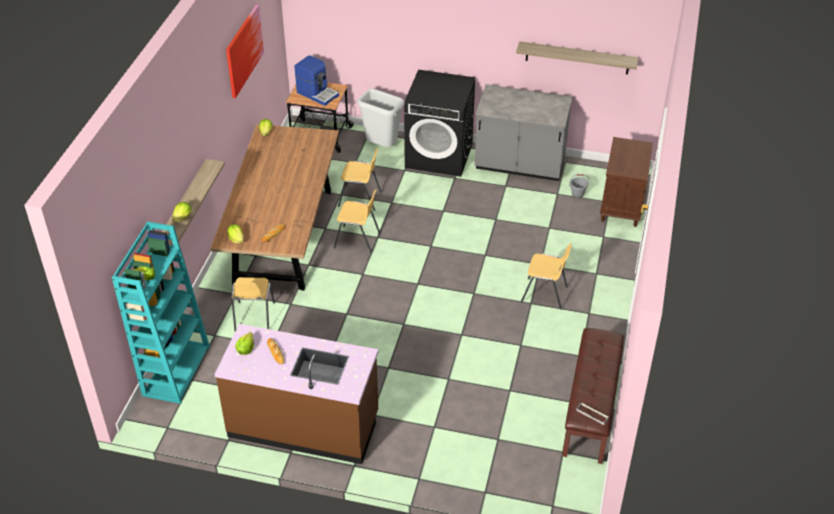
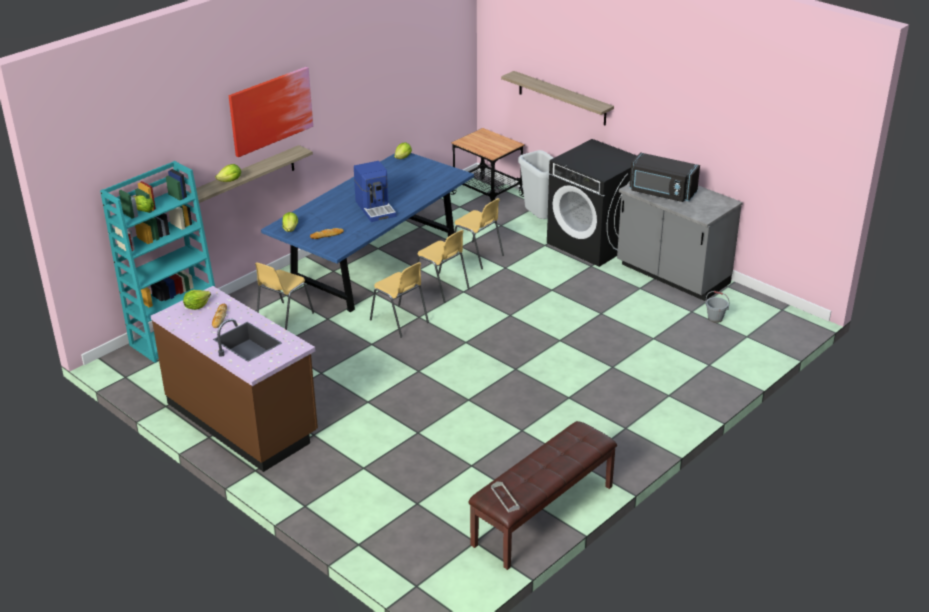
camera: 30 degrees right, 10 degrees down
(243, 50) = (392, 59): picture -> picture (270, 110)
(283, 235) = (374, 263): brown dining table -> blue dining table
(317, 93) = (488, 143): coffee machine -> coffee machine (376, 208)
(510, 106) = (661, 193): none -> black microwave
(545, 294) = (591, 395): yellow chair -> yellow chair (400, 321)
(577, 58) = (751, 153): shelf -> shelf (562, 98)
(622, 207) = (757, 345): brown nightstand -> none

